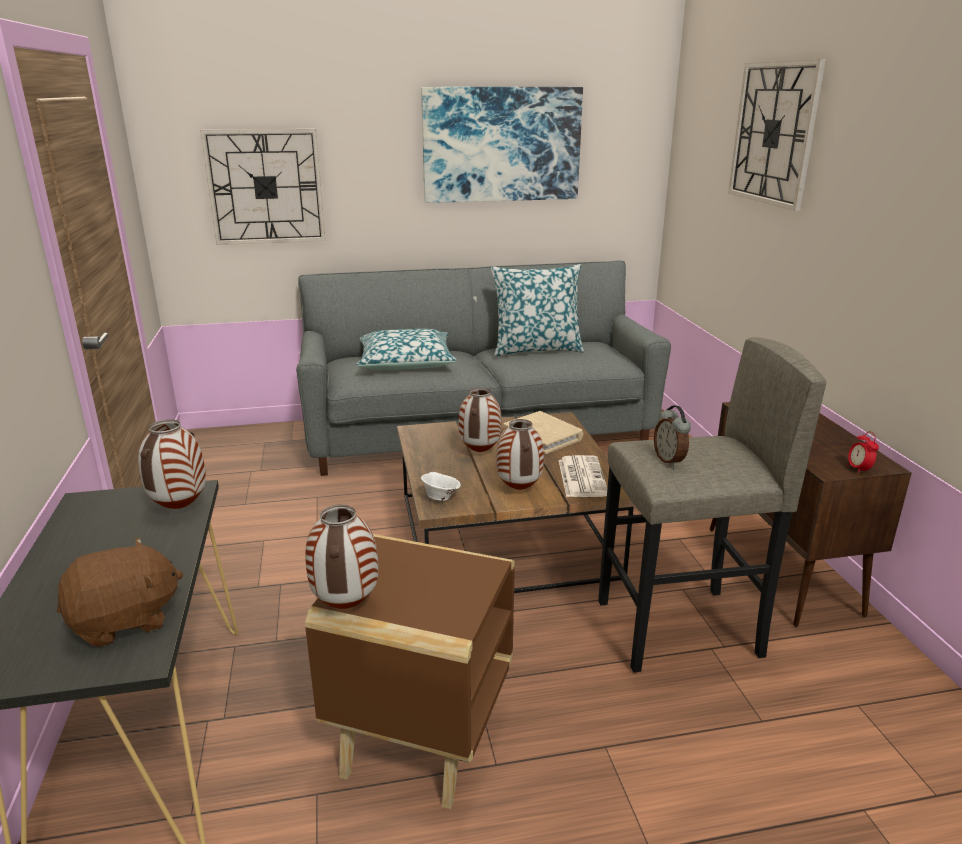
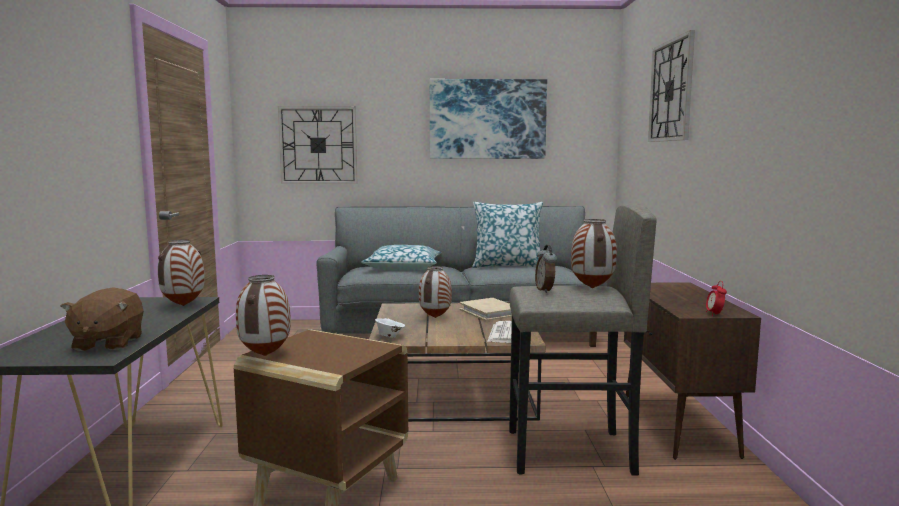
camera: 10 degrees right, 15 degrees down
(125, 620) = (107, 343): brown plush toy -> brown plush toy turned 105 degrees clockwise
(518, 489) = (452, 336): vase -> vase (591, 288)

